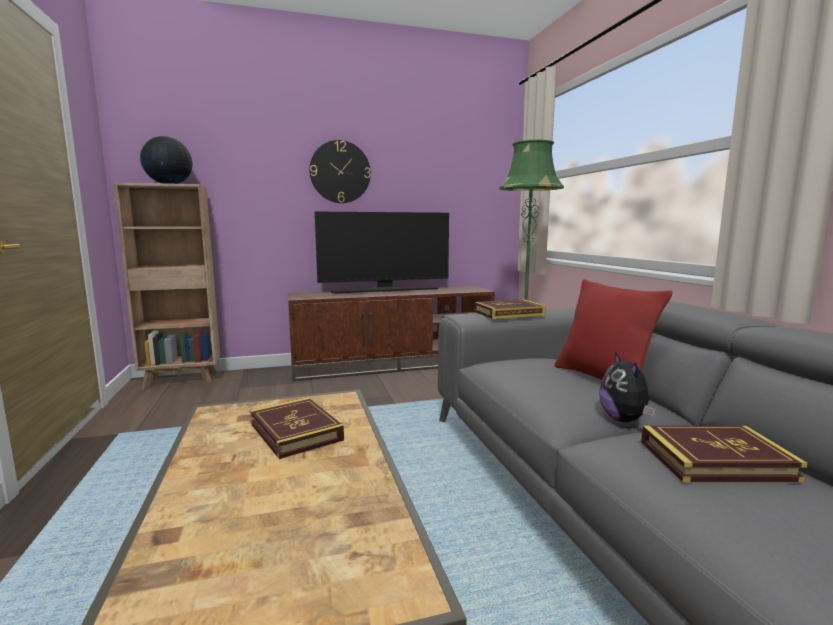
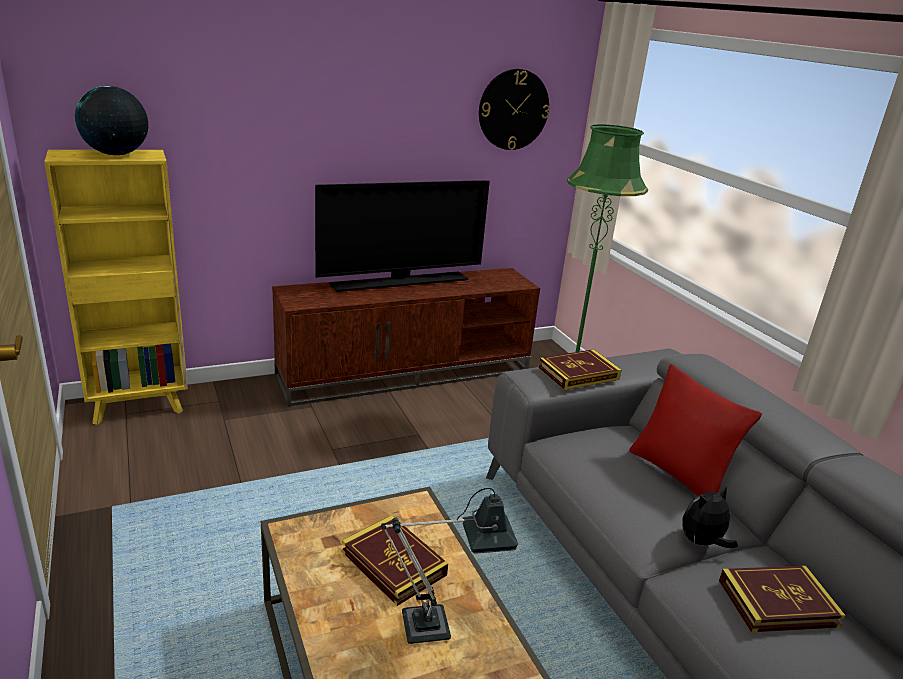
camera: 10 degrees left, 15 degrees up
(182, 381) = (140, 406): brown bookcase -> yellow bookcase
(314, 473) = (438, 624): none -> table lamp
(340, 172) = (346, 122): wall clock -> wall clock (513, 110)
(624, 420) = (702, 542): plush toy -> plush toy turned 75 degrees clockwise

